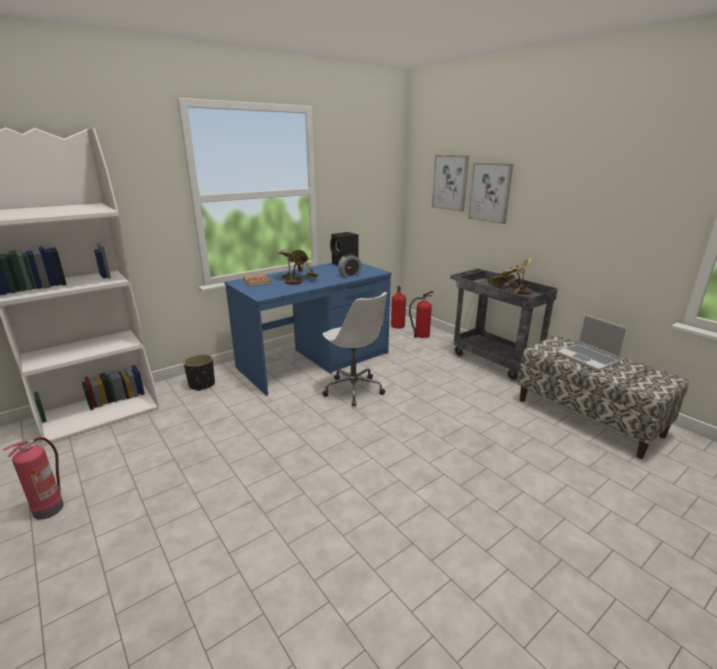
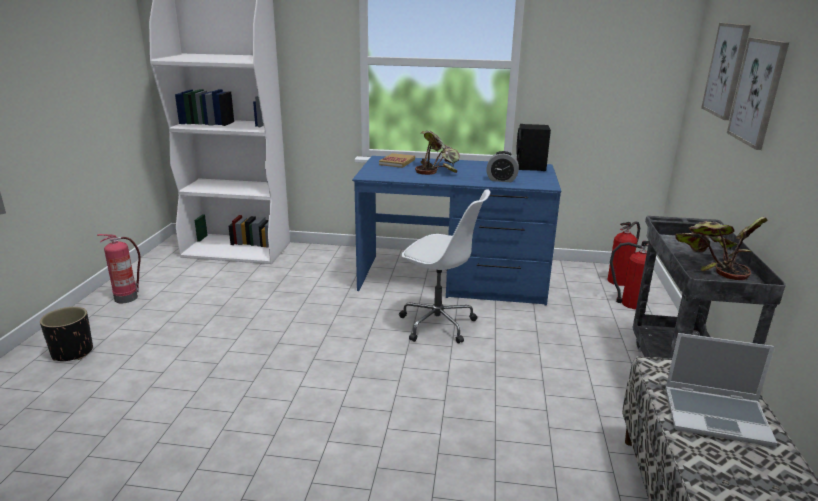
camera: 45 degrees right, 0 degrees up
(202, 385) = (326, 259): black planter -> black planter (72, 353)
(354, 391) = (439, 325): white office chair -> white office chair turned 75 degrees counterclockwise
(588, 358) = (717, 416): laptop -> laptop turned 90 degrees counterclockwise

